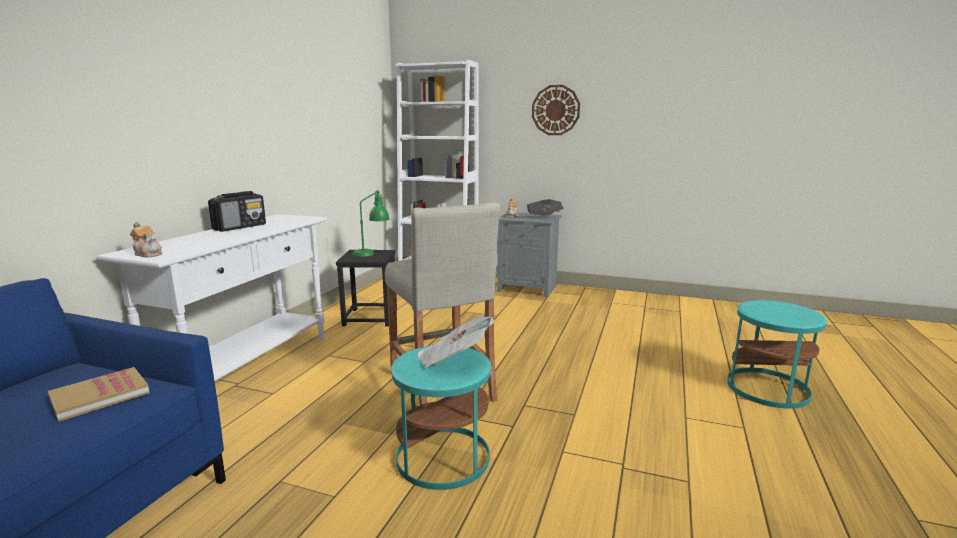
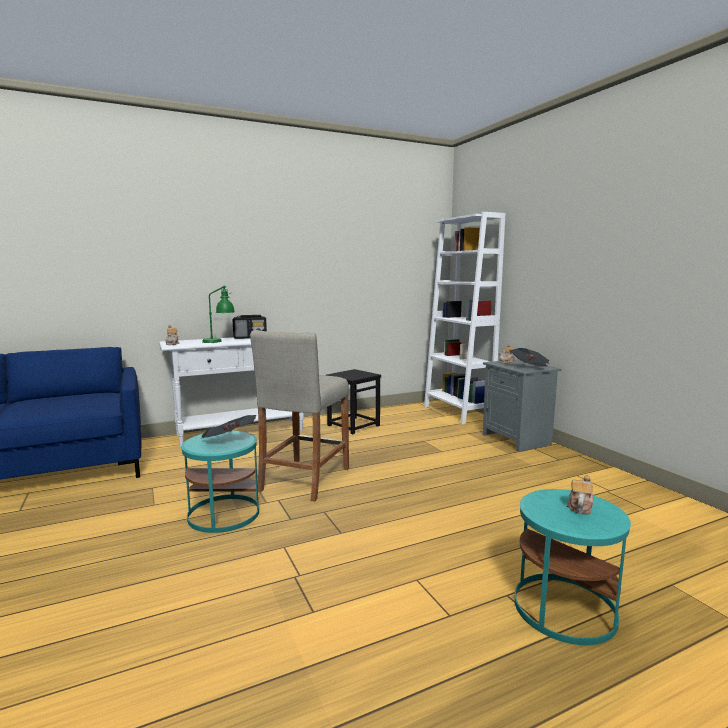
camera: 45 degrees right, 5 degrees down
(100, 396) = (87, 405): book -> none
(372, 252) = (361, 373): green table lamp -> green table lamp (219, 341)
(555, 110) = (564, 256): wall clock -> none
(779, 309) = (580, 507): none -> teapot

